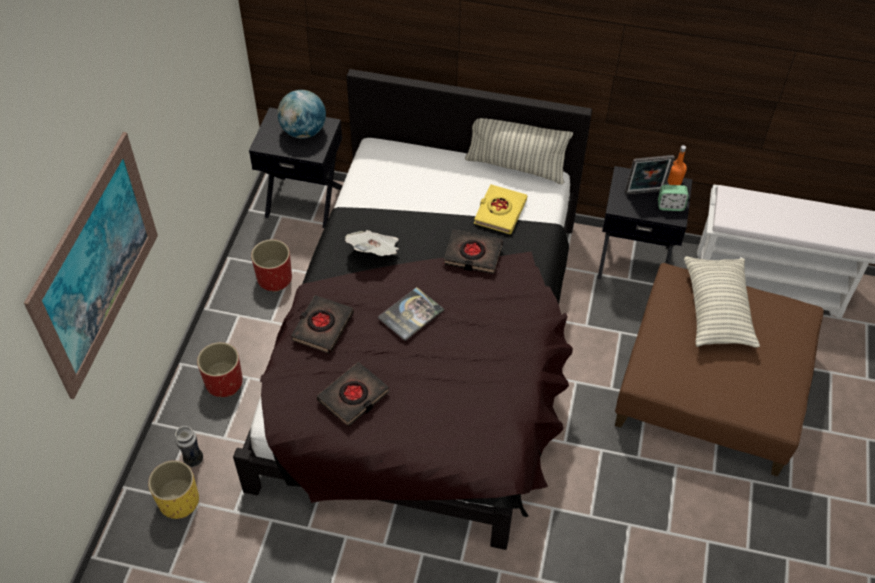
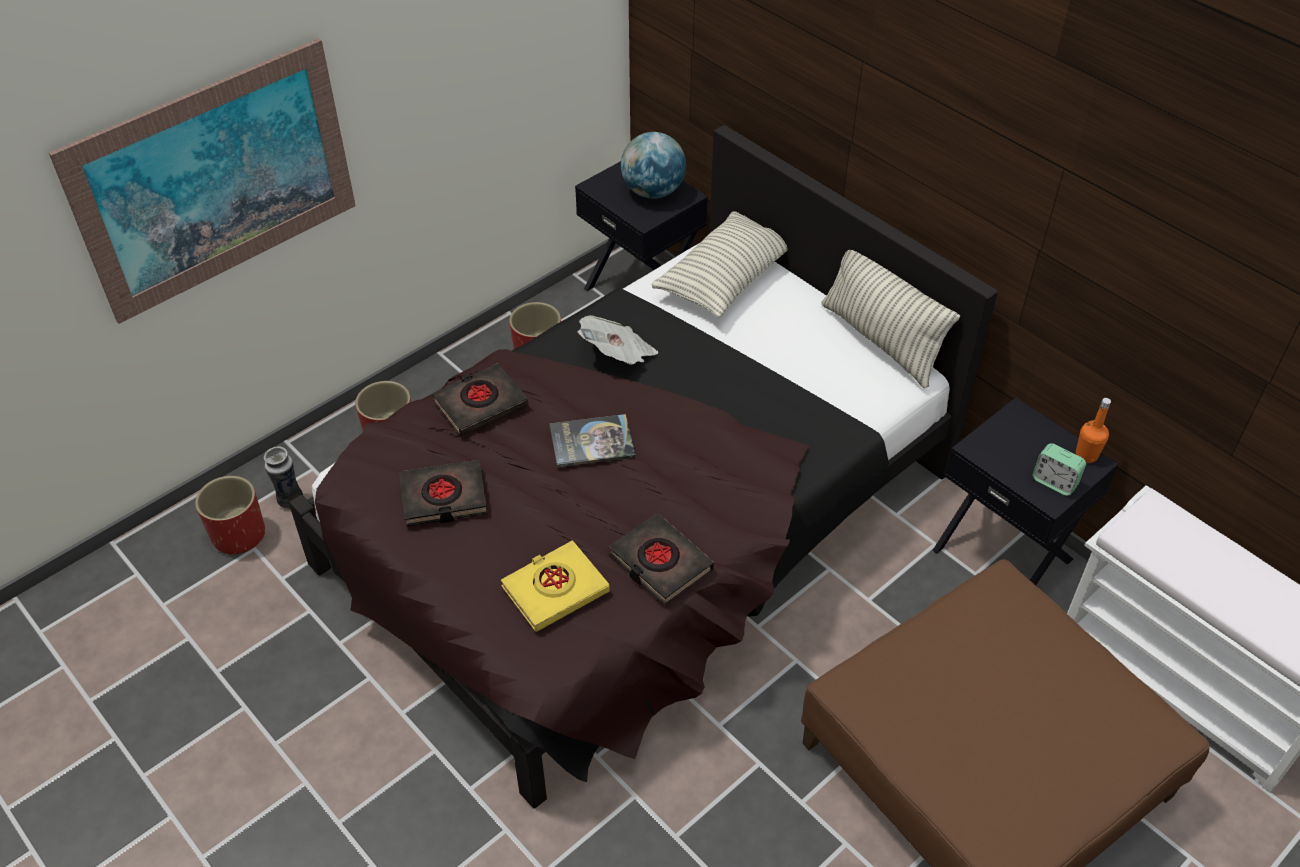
camera: 35 degrees right, 5 degrees down
(179, 501) = (239, 535): yellow planter -> red planter
(472, 255) = (729, 413): black book -> black book (660, 563)
(499, 212) = (811, 382): yellow book -> yellow book (555, 590)
(644, 193) = (1029, 449): picture frame -> none
(717, 310) = (1029, 658): pillow -> pillow (726, 278)

